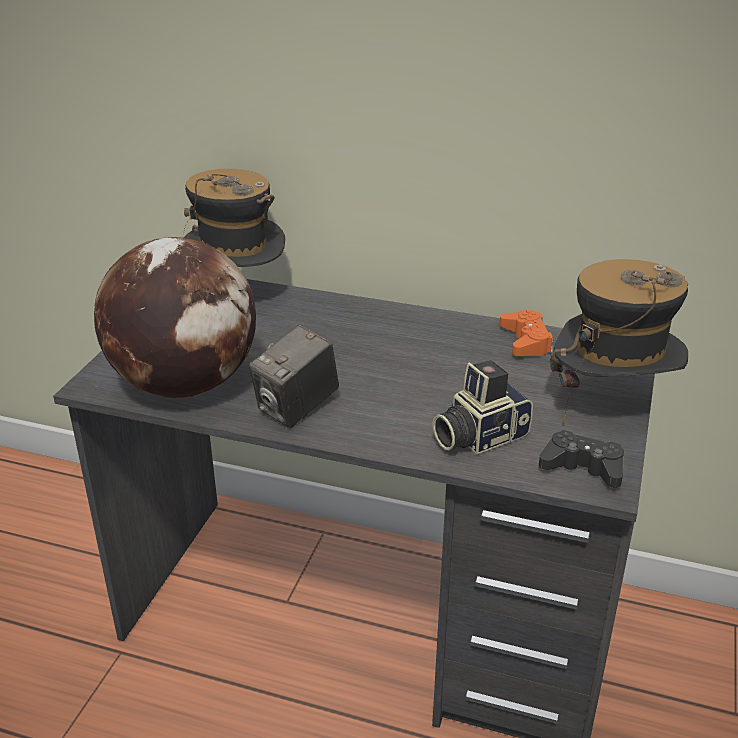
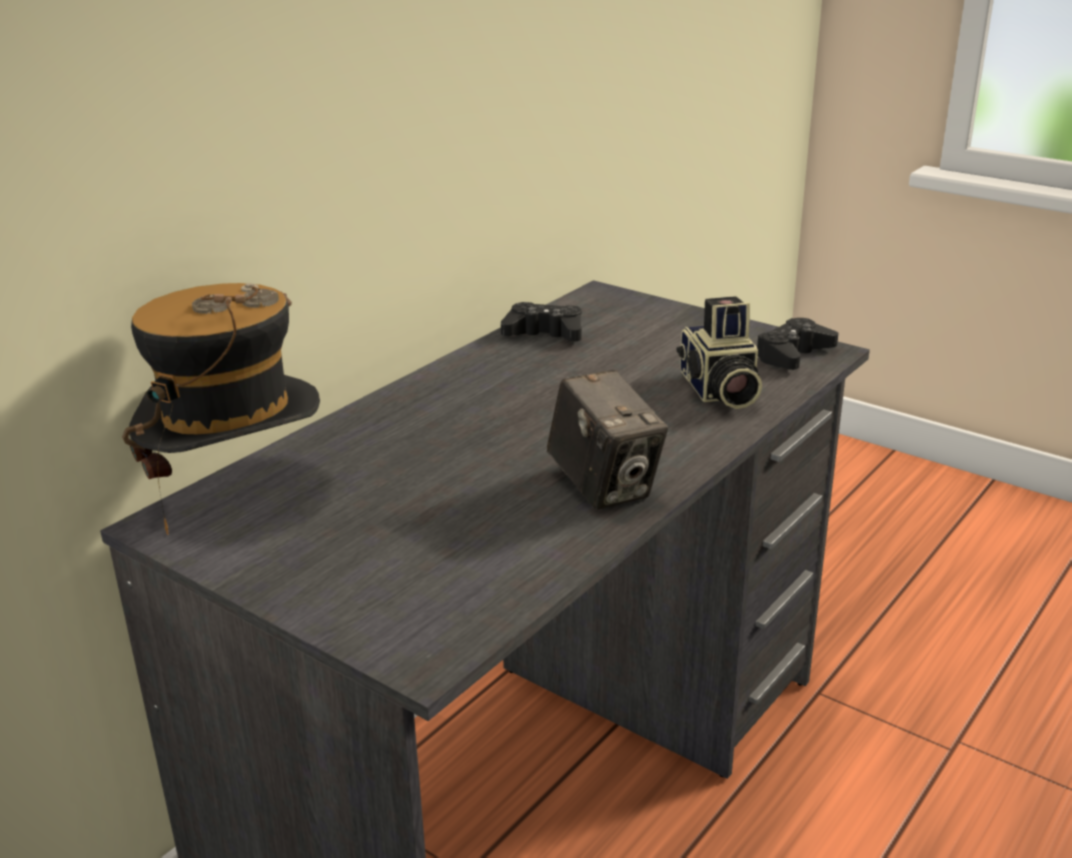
camera: 70 degrees left, 5 degrees down
(185, 384) = (485, 566): globe -> none
(526, 341) = (545, 333): orange game controller -> black game controller
(611, 405) = (694, 322): hat -> none

